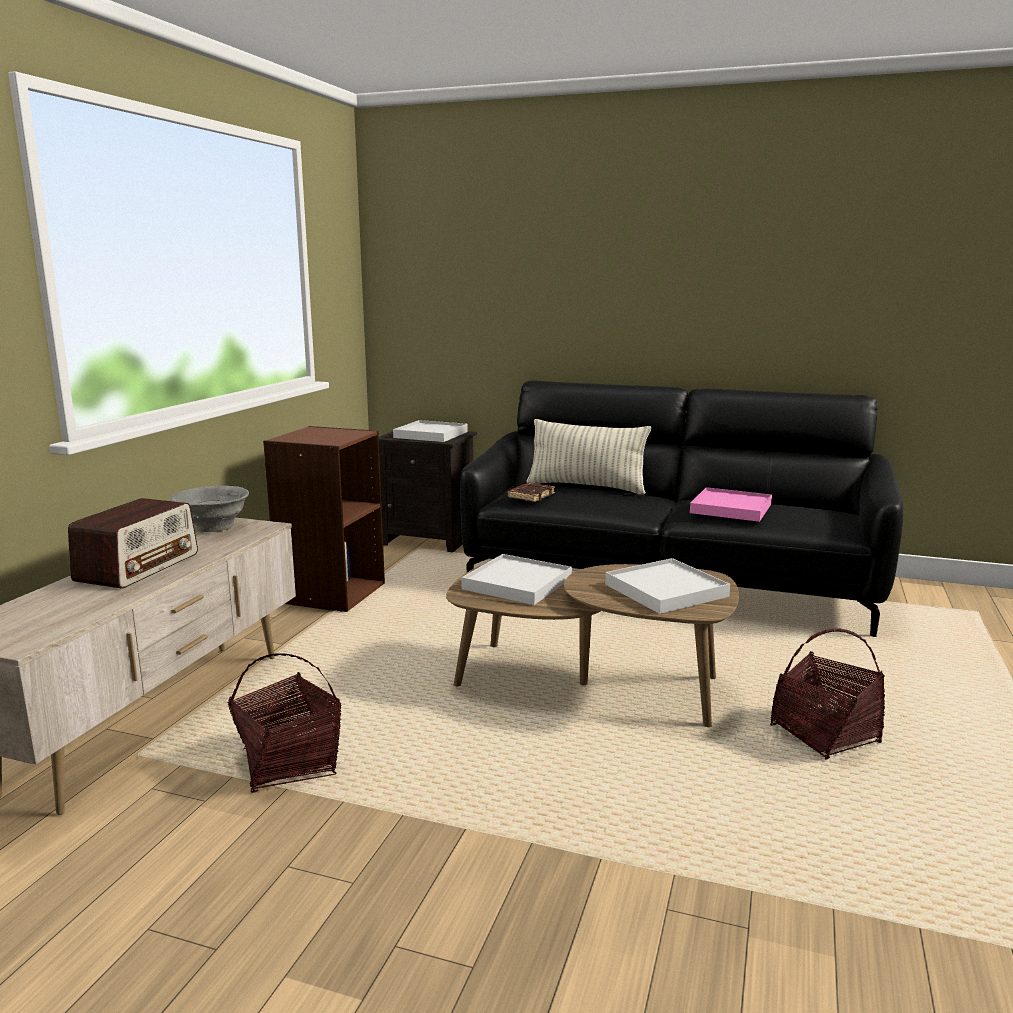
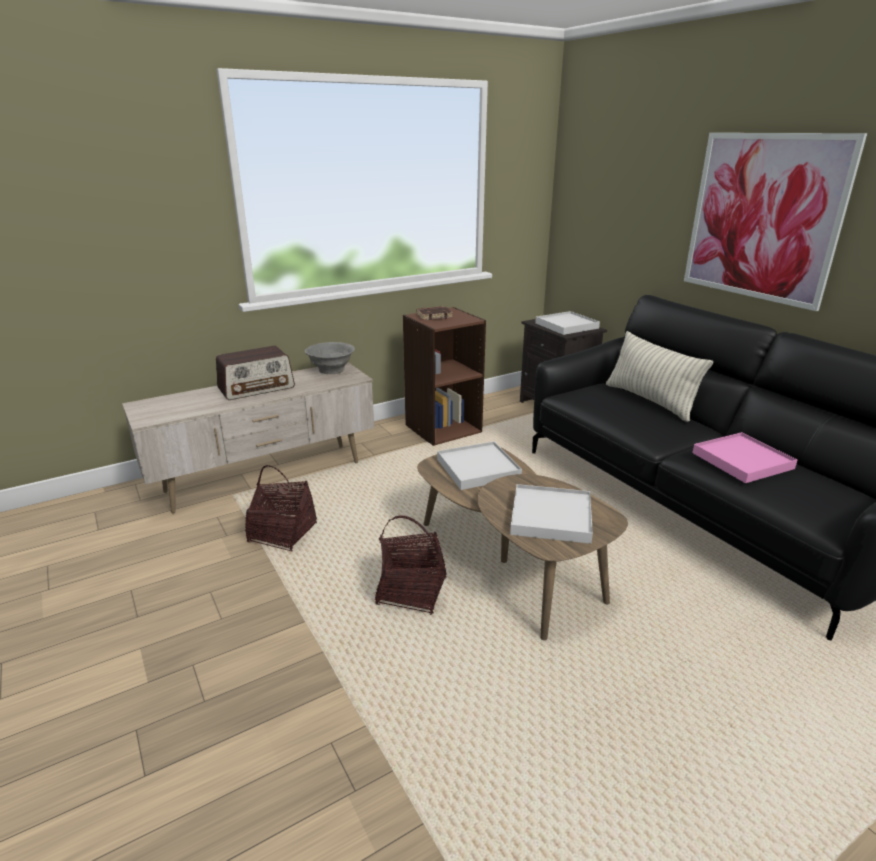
camera: 40 degrees right, 10 degrees up
(530, 496) = (587, 397): brown book -> brown book (434, 316)
(645, 284) = (763, 218): none -> picture
(825, 734) = (628, 698): basket -> basket (412, 592)

